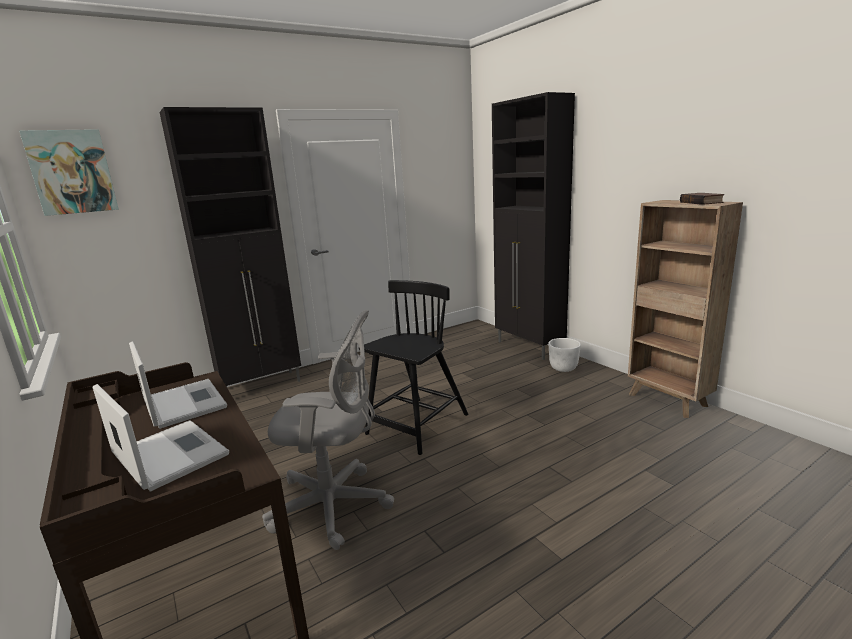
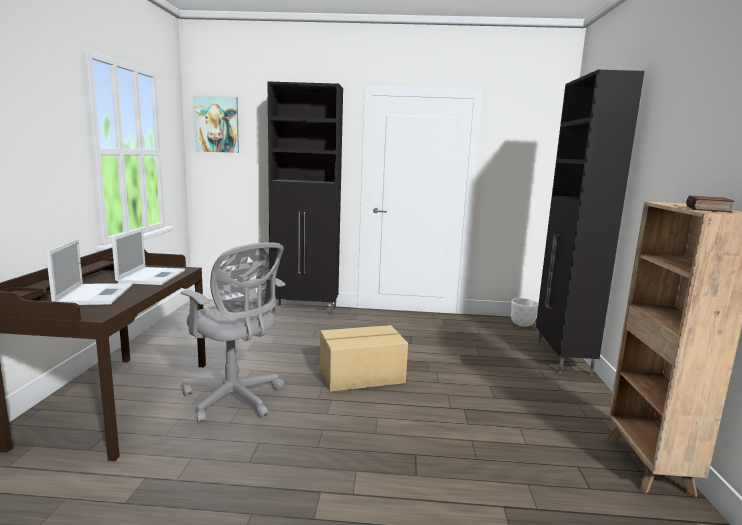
camera: 35 degrees right, 5 degrees down
(417, 425) = (362, 376): black chair -> cardboard box
(563, 368) = (568, 389): white planter -> white planter (522, 324)

